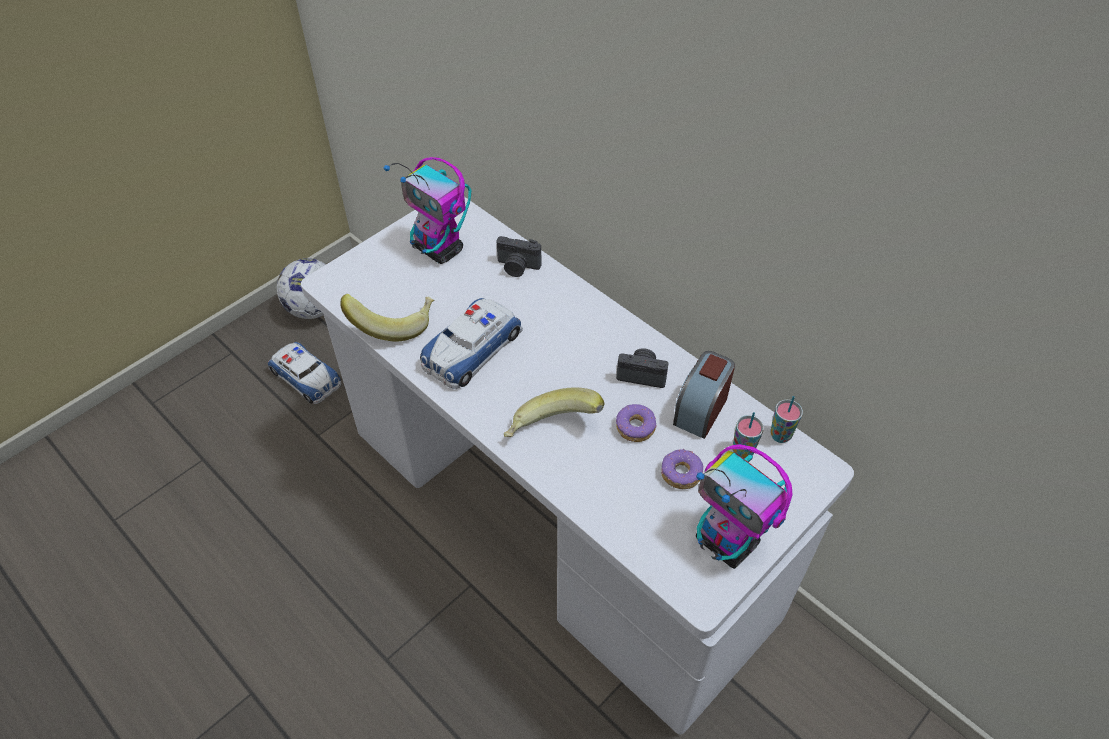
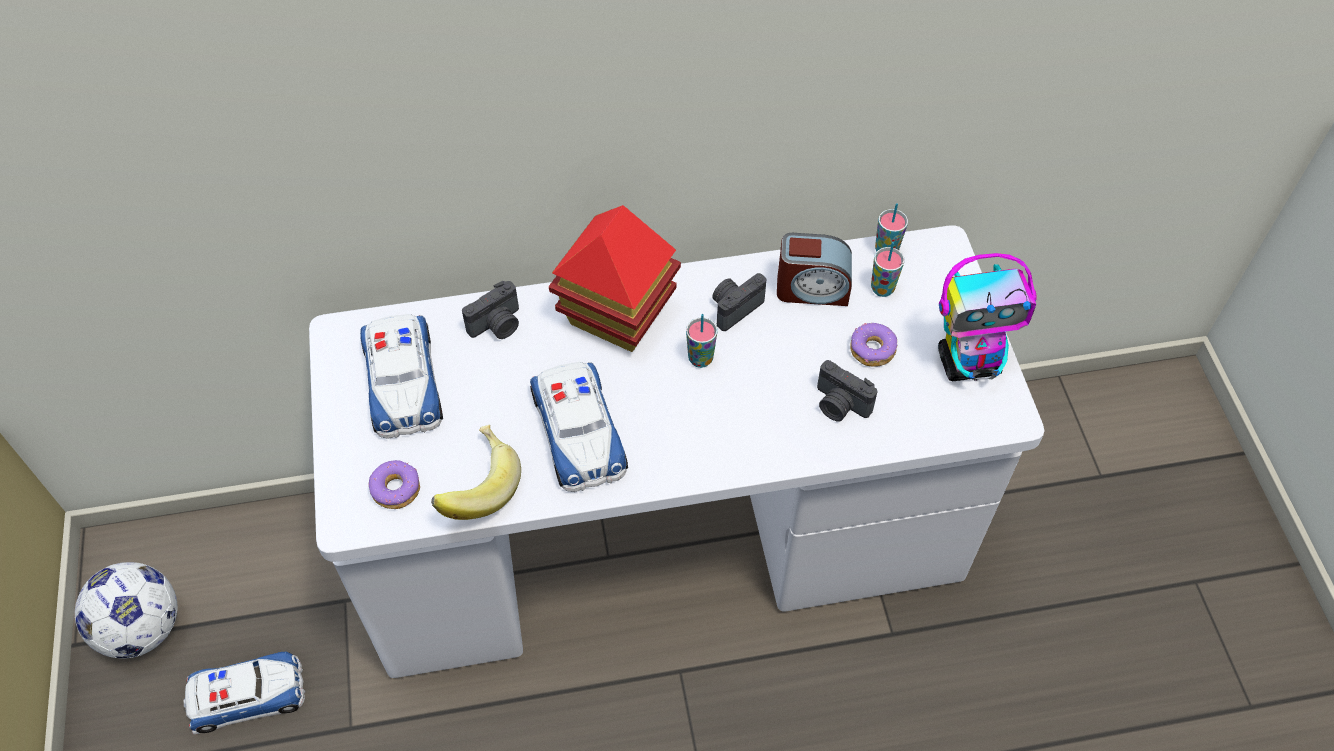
camera: 55 degrees left, 5 degrees up
(440, 250) = (403, 382): toy robot -> toy car
(552, 431) = (745, 422): banana -> none
(577, 317) = (616, 315): none -> toy house
(582, 379) = (700, 359): none -> cup
(613, 478) = (839, 405): none -> camera
(635, 427) = (794, 352): donut -> donut (396, 489)
(701, 409) = (812, 289): alarm clock -> alarm clock turned 60 degrees counterclockwise

